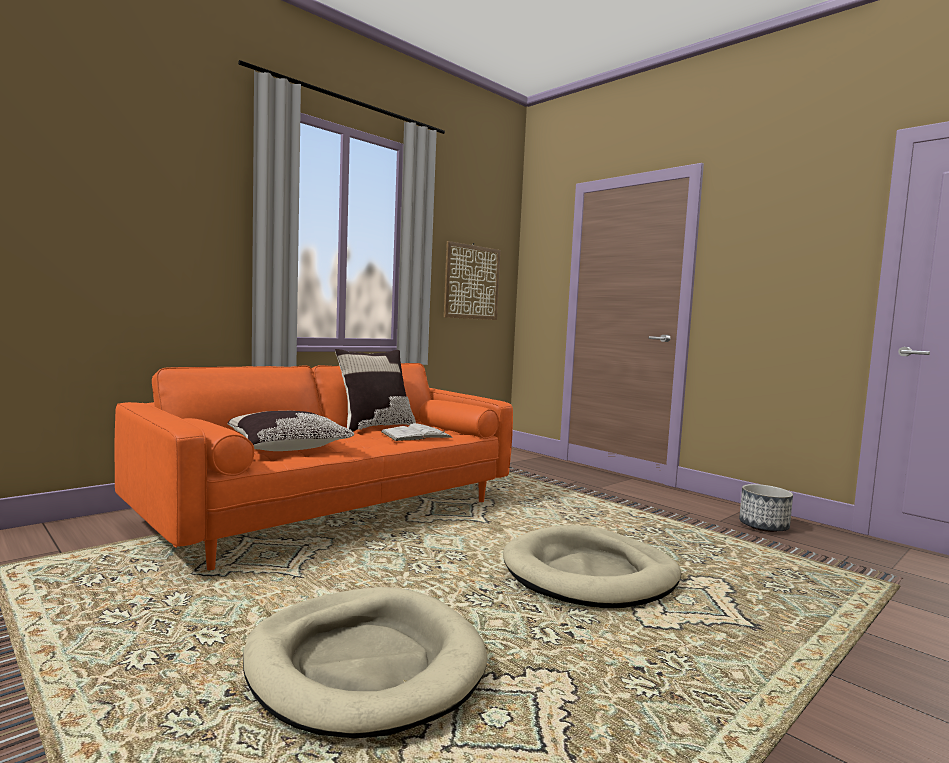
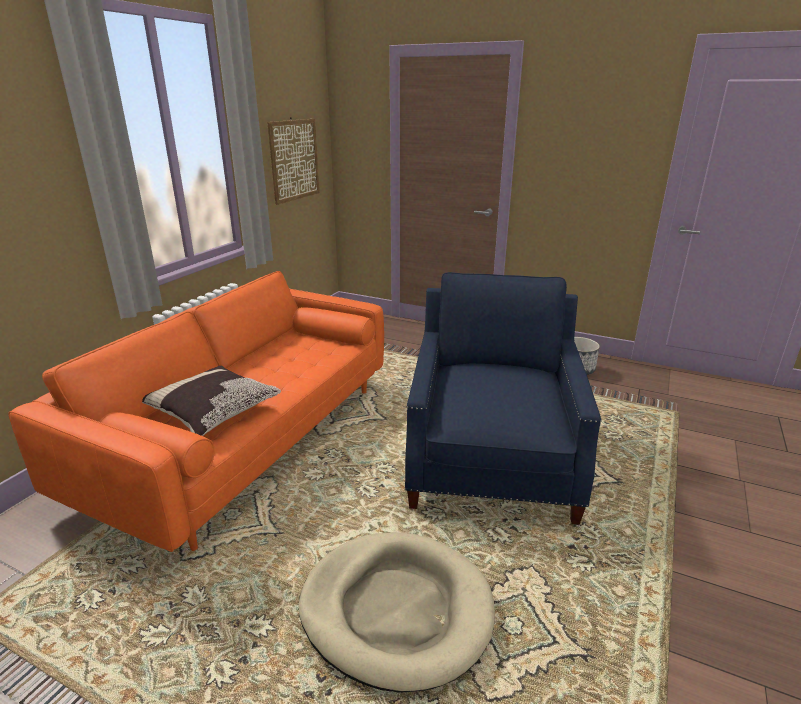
camera: 20 degrees left, 20 degrees up
(375, 427) = (261, 351): pillow -> none
(416, 435) = (311, 358): white book -> none
(590, 574) = (492, 458): beige dog bed -> blue armchair

